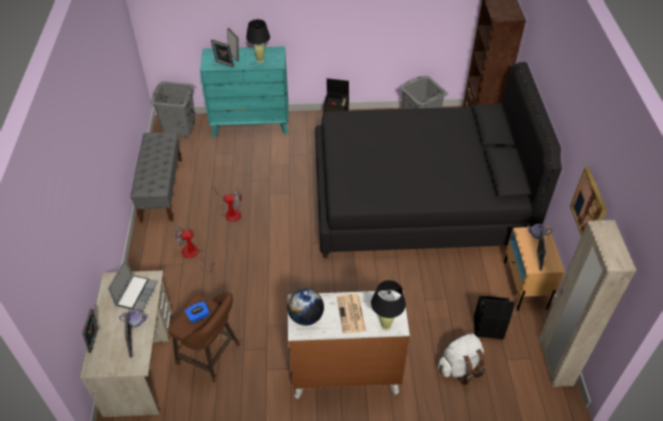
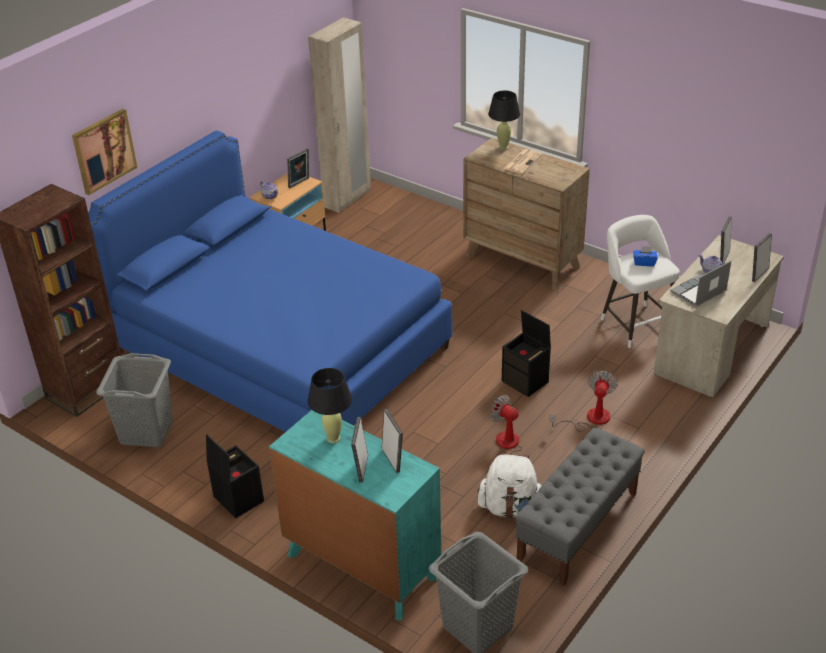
camera: 140 degrees left, 10 degrees down
(194, 255) = (590, 419): fan -> fan turned 105 degrees counterclockwise
(211, 356) = (635, 324): brown stool -> white stool
(306, 317) = (561, 173): globe -> none
(345, 375) = (522, 261): white dresser -> brown dresser
(417, 200) = (280, 350): black bed -> blue bed
(459, 367) = (423, 226): white backpack -> white backpack (511, 508)
(487, 327) = (366, 235): black storage box -> black storage box (526, 381)
(589, 208) = (273, 93): picture -> picture (104, 151)

